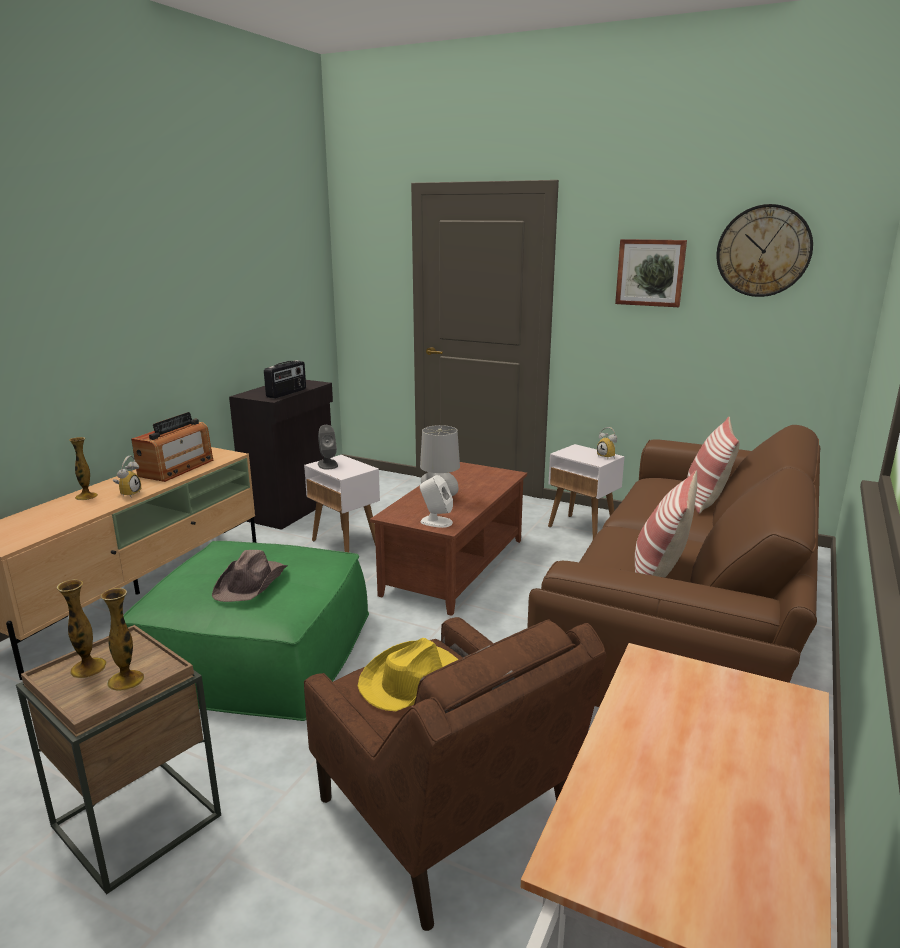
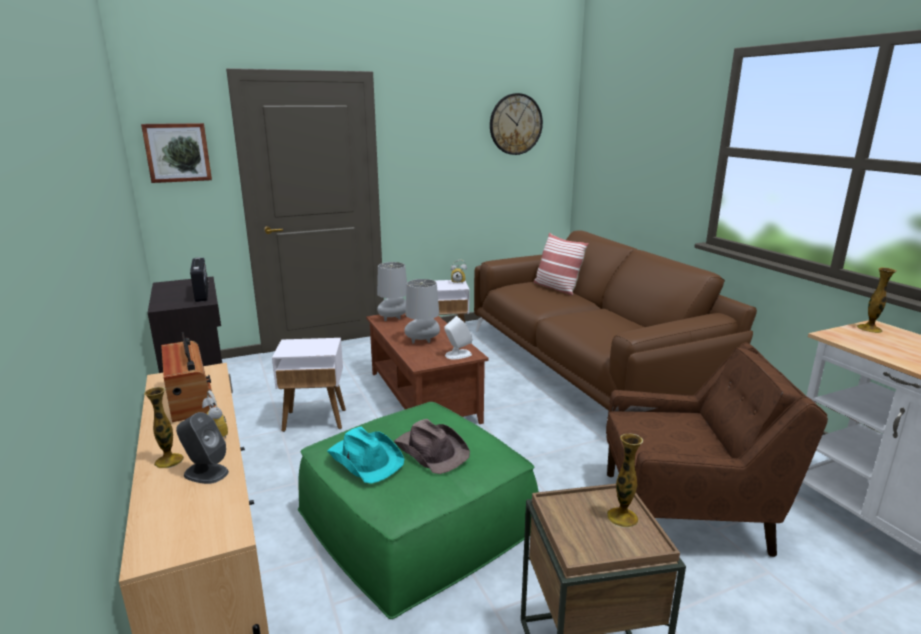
camera: 50 degrees left, 0 degrees up
(88, 668) = (584, 531): vase -> vase (869, 329)
(210, 564) = (366, 459): none -> turquoise hat
(327, 464) = (293, 349): grey speaker -> grey speaker (205, 473)
(411, 681) = (655, 434): yellow hat -> none
(469, 471) = (393, 319): none -> grey table lamp
(650, 272) = (449, 143): picture -> picture (177, 152)
(659, 573) = (627, 328): pillow -> none

